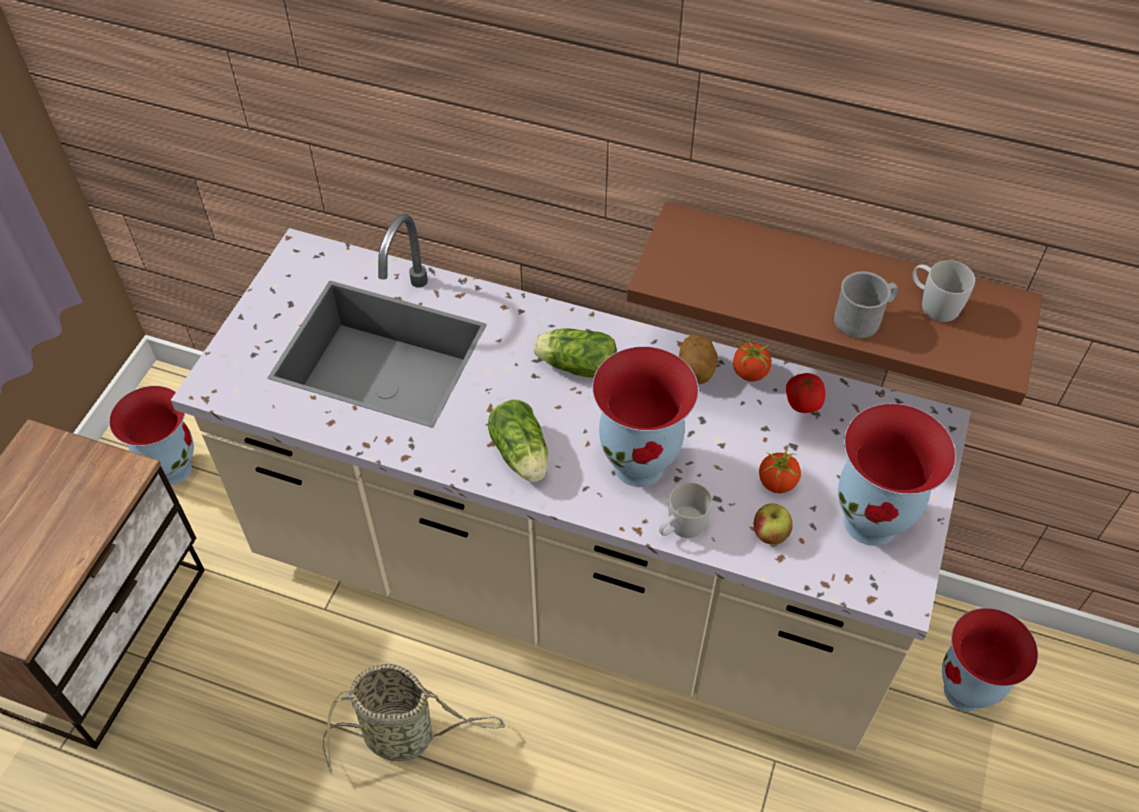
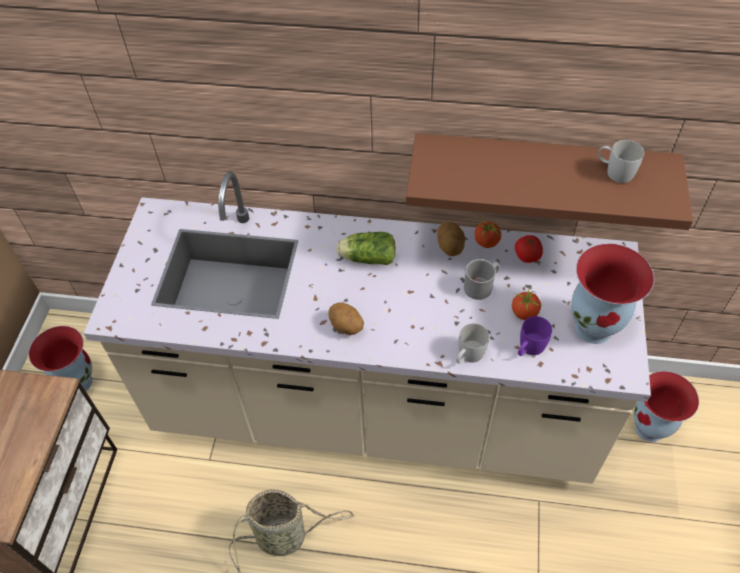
camera: 10 degrees left, 0 degrees up
(522, 456) = (346, 327): lettuce -> potato
(640, 464) = (429, 318): vase -> none
(769, 534) = (529, 349): apple -> purple mug
(863, 318) = (571, 189): grey mug -> grey mug (481, 285)

